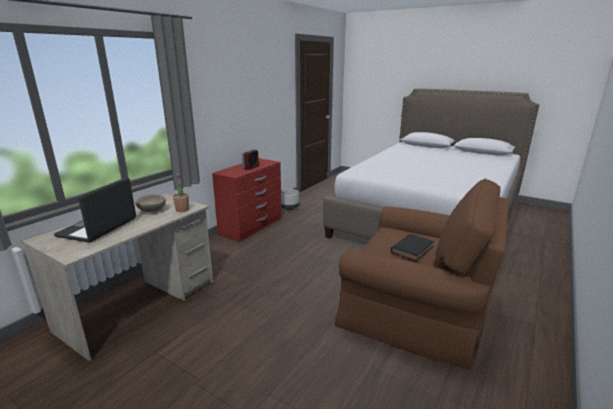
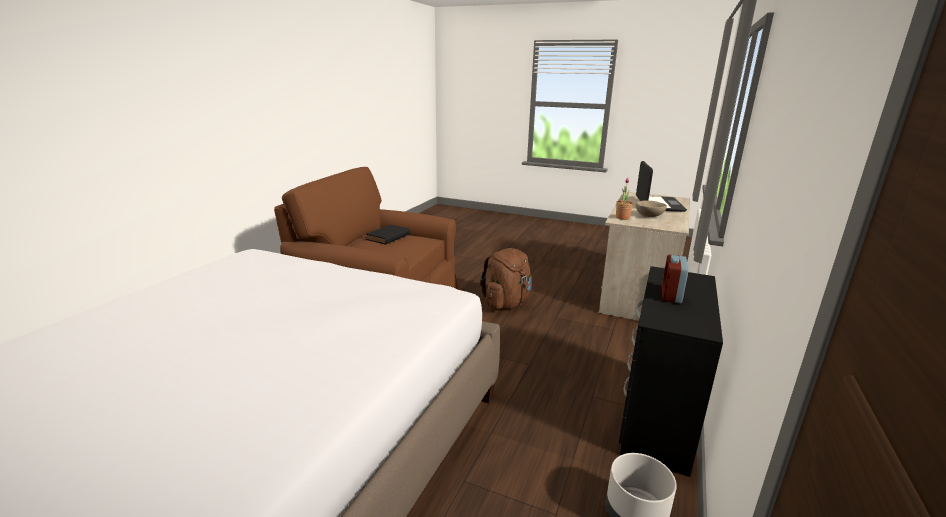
camera: 170 degrees right, 0 degrees up
(252, 226) = (655, 417): red dresser -> black dresser
(287, 300) = (507, 303): none -> brown backpack

